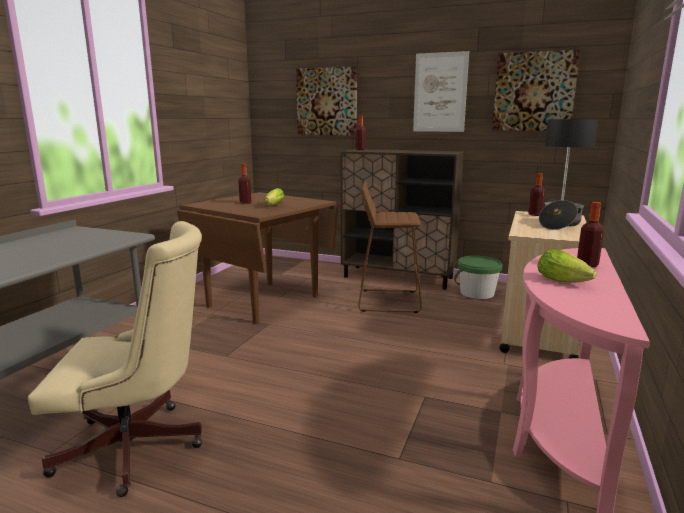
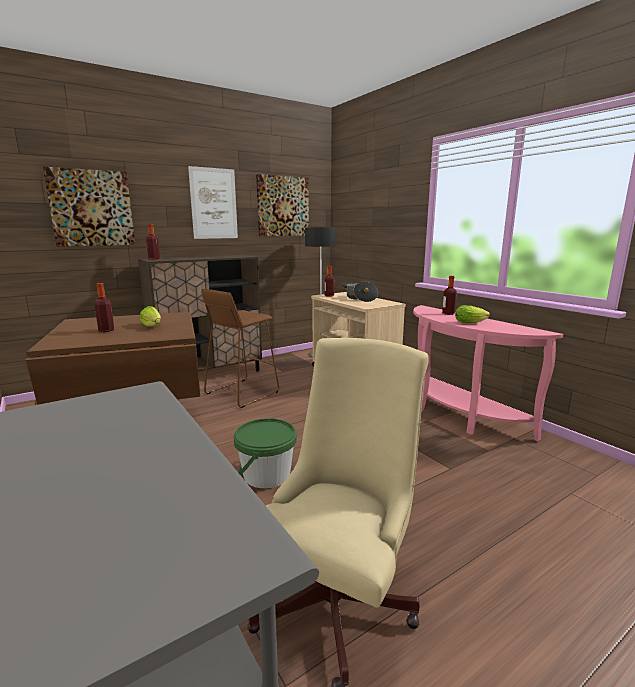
camera: 55 degrees left, 0 degrees up
(477, 293) = (281, 366): green bucket -> green bucket (266, 474)

